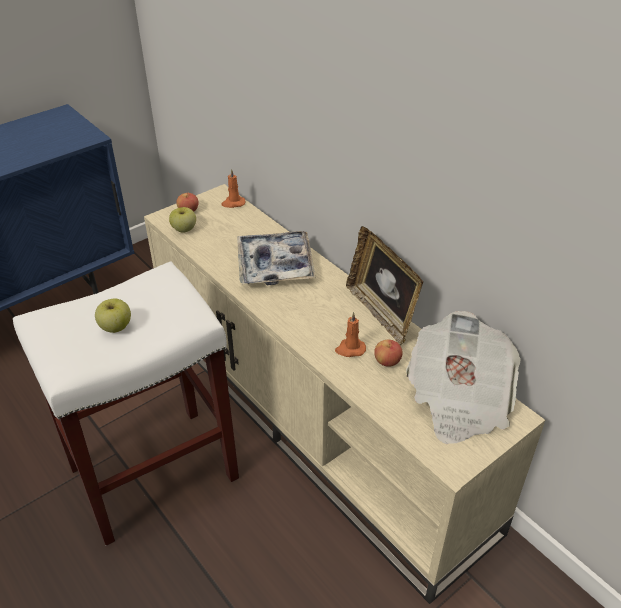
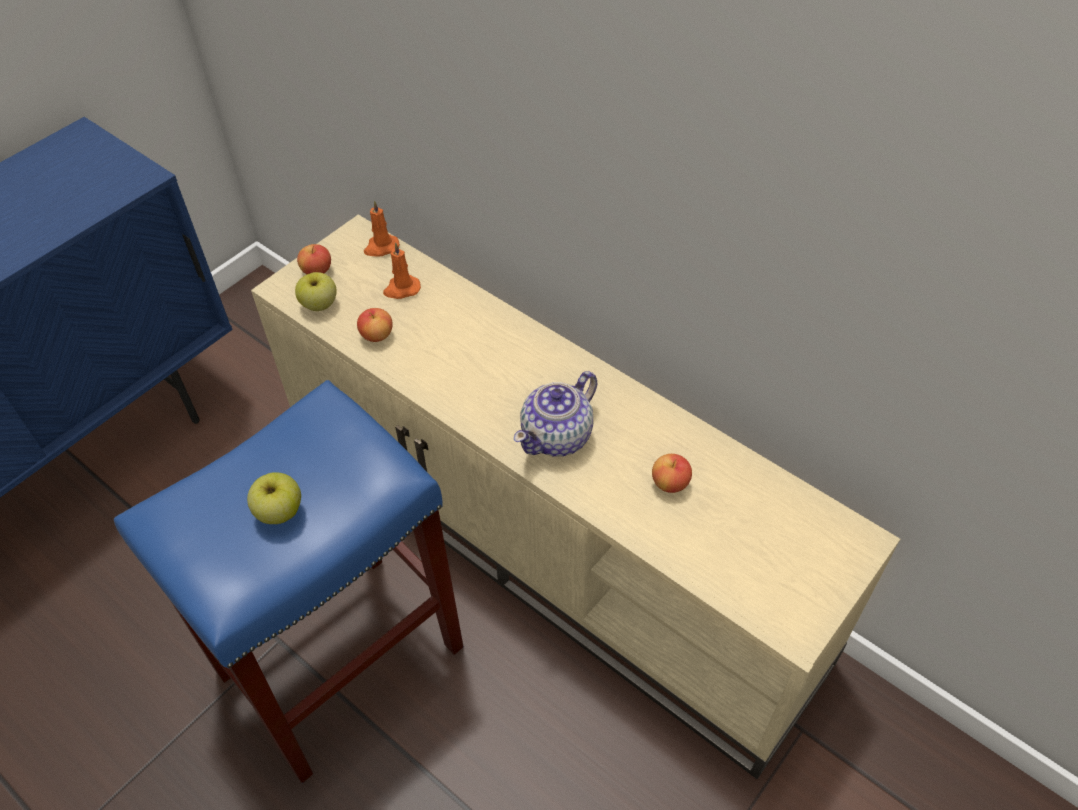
camera: 10 degrees left, 10 degrees up
(155, 470) = (342, 657): white stool -> blue stool
(215, 250) = (377, 335): none -> apple
(275, 265) = (472, 347): tray -> none
(318, 323) = (558, 436): none -> teapot
(350, 349) = (614, 472): orange candle -> orange candle (401, 289)
(381, 312) = (643, 404): picture frame -> none
(458, 399) = (780, 527): newspaper -> none

